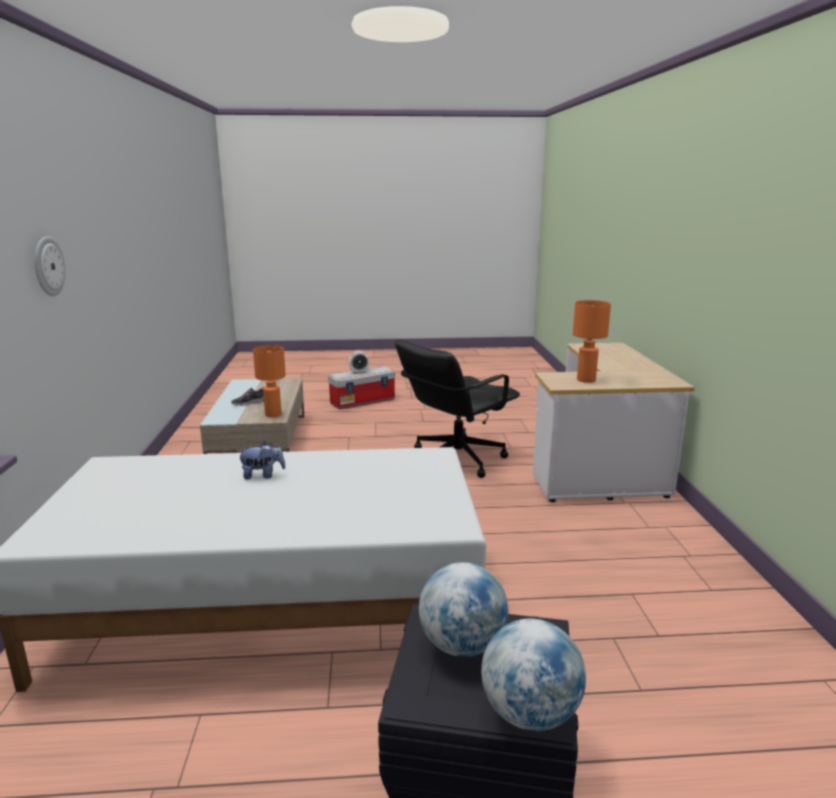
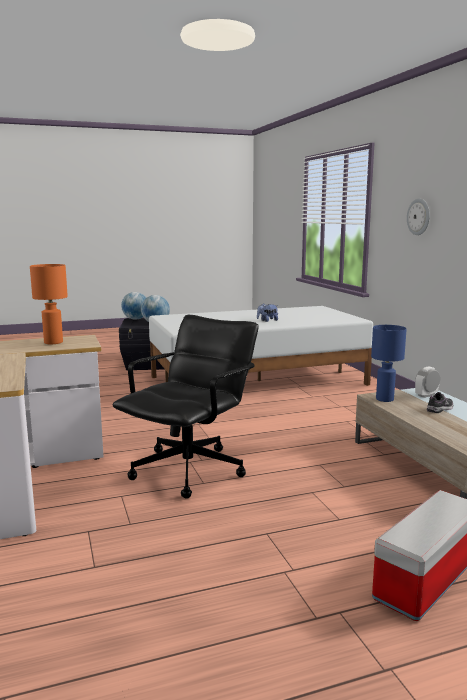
camera: 165 degrees right, 5 degrees down
(273, 414) = (385, 399): orange table lamp -> blue table lamp
(359, 372) = (434, 516): alarm clock -> alarm clock (426, 395)

